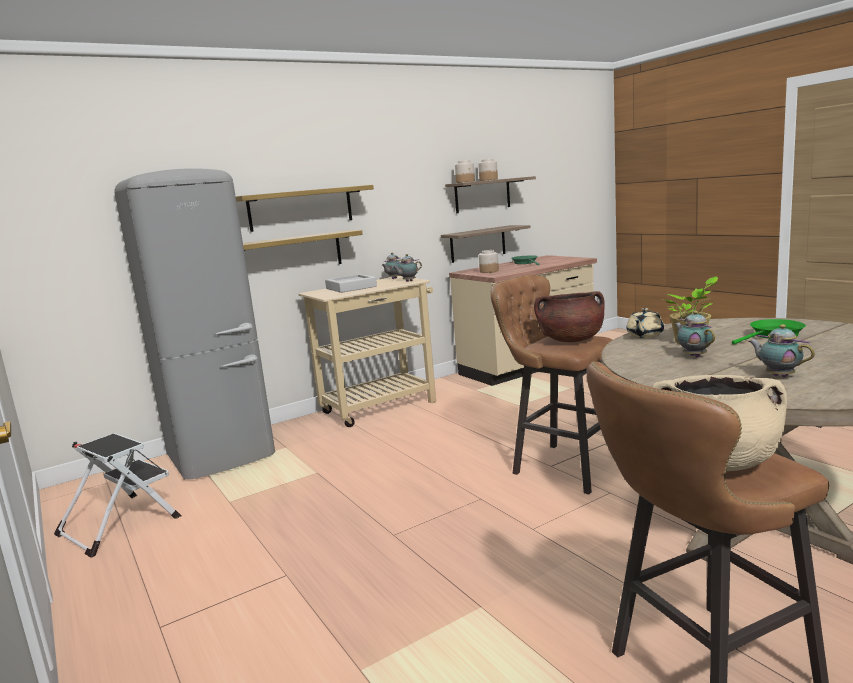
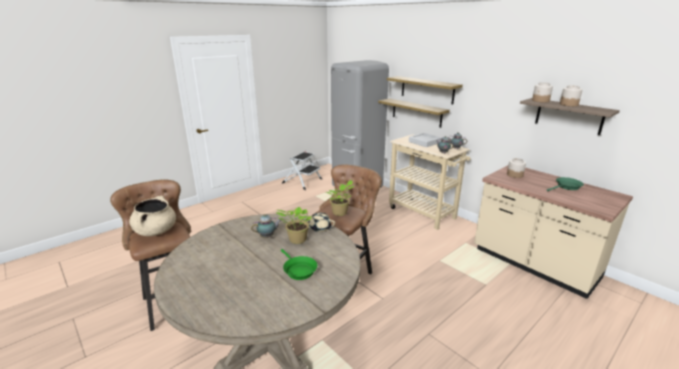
camera: 80 degrees right, 10 degrees up
(478, 244) = (550, 153): shelf -> none
(570, 340) = (340, 213): brown cooking pot -> potted plant
(778, 376) = (218, 254): teapot -> none

